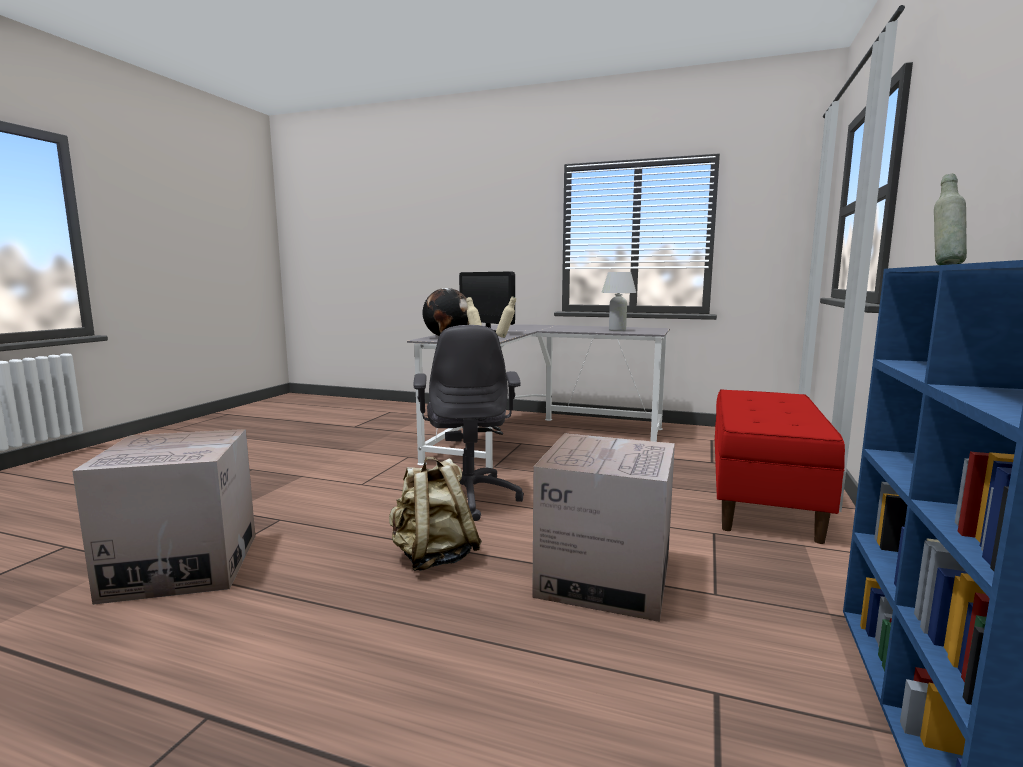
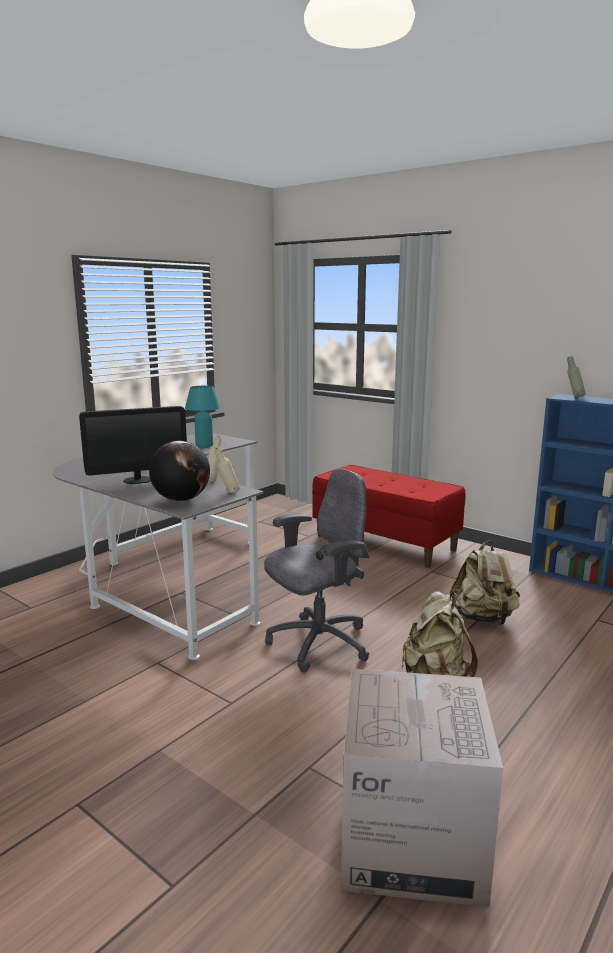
camera: 70 degrees left, 5 degrees up
(469, 498) = (318, 644): grey office chair -> grey office chair turned 45 degrees counterclockwise
(604, 577) = (483, 618): cardboard box -> beige backpack
(617, 330) = (204, 445): white table lamp -> turquoise table lamp

